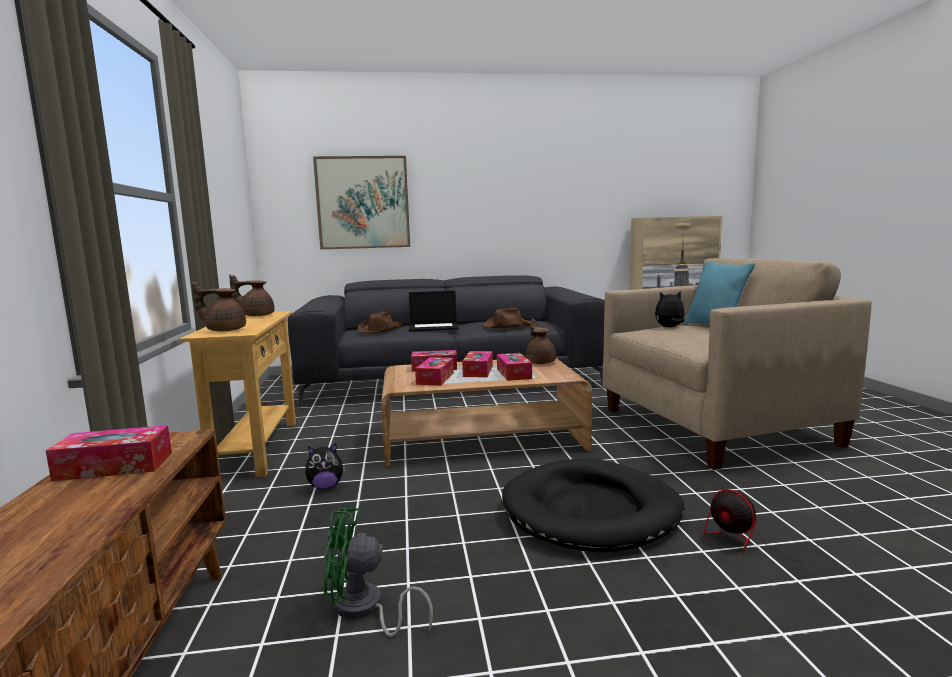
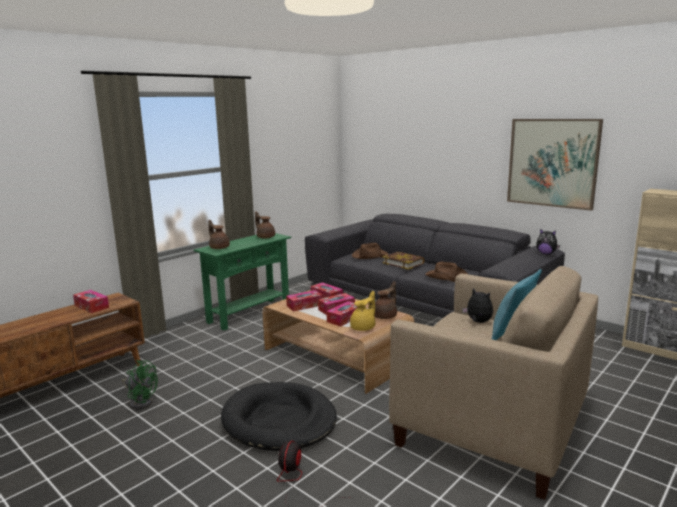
camera: 50 degrees right, 5 degrees up
(257, 448) = (249, 314): beige console table -> green console table
(325, 486) = (229, 346): plush toy -> plush toy (546, 253)
(363, 203) = (403, 152): picture -> picture (552, 163)
(364, 610) = (141, 401): green fan -> green fan turned 150 degrees clockwise
(434, 327) = (403, 263): laptop -> book
(554, 373) = (364, 327): none -> yellow teapot

